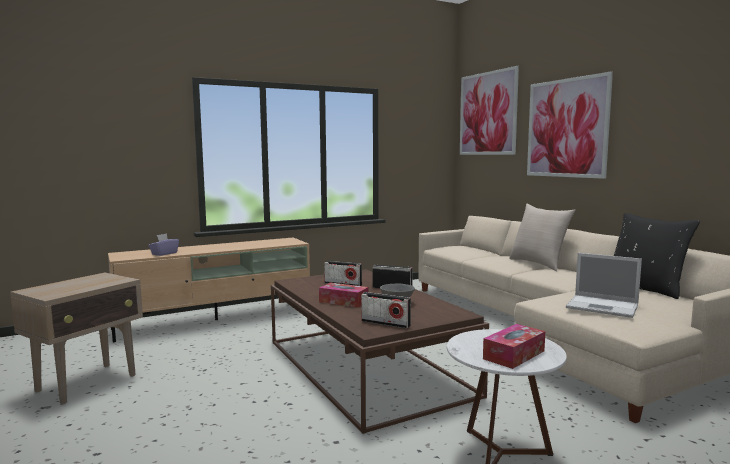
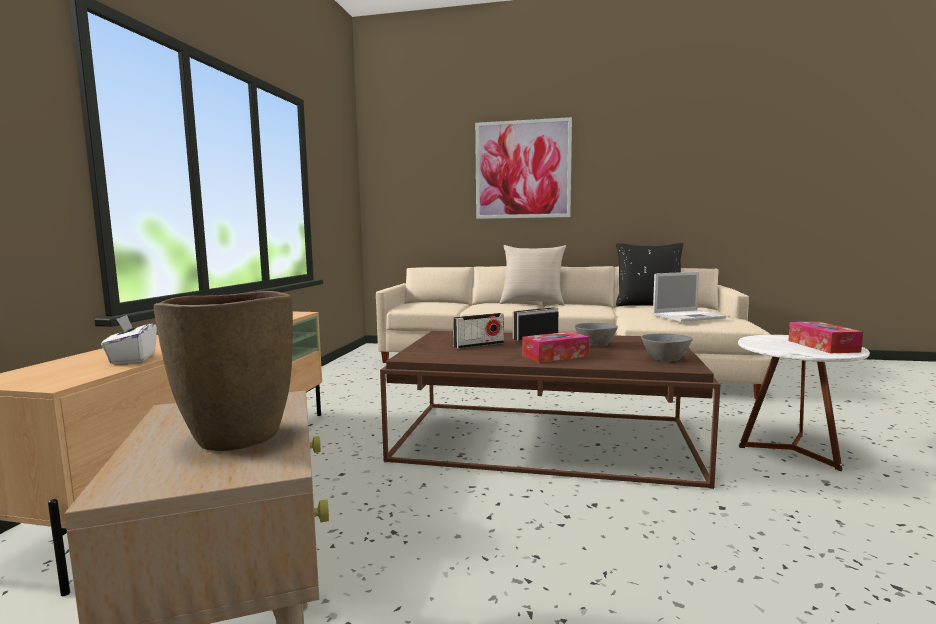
camera: 50 degrees left, 0 degrees up
(74, 287) = (236, 437): none -> brown vase
(164, 253) = (132, 358): purple tissue box -> white tissue box
(385, 323) = (665, 359): radio -> grey bowl
(487, 113) = (411, 152): picture -> none

